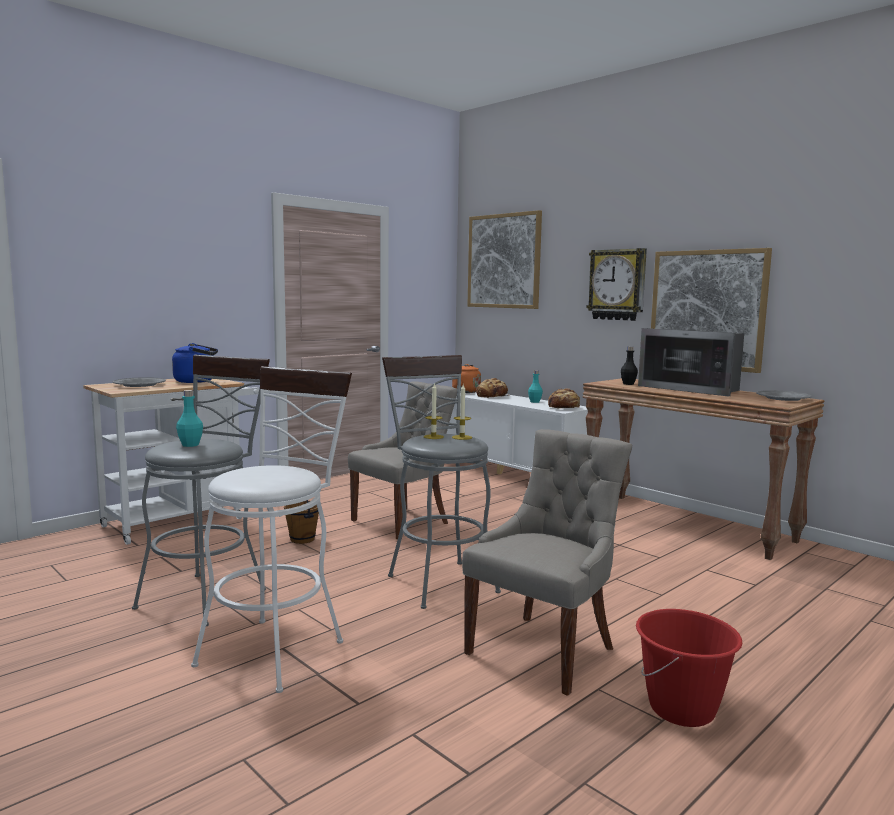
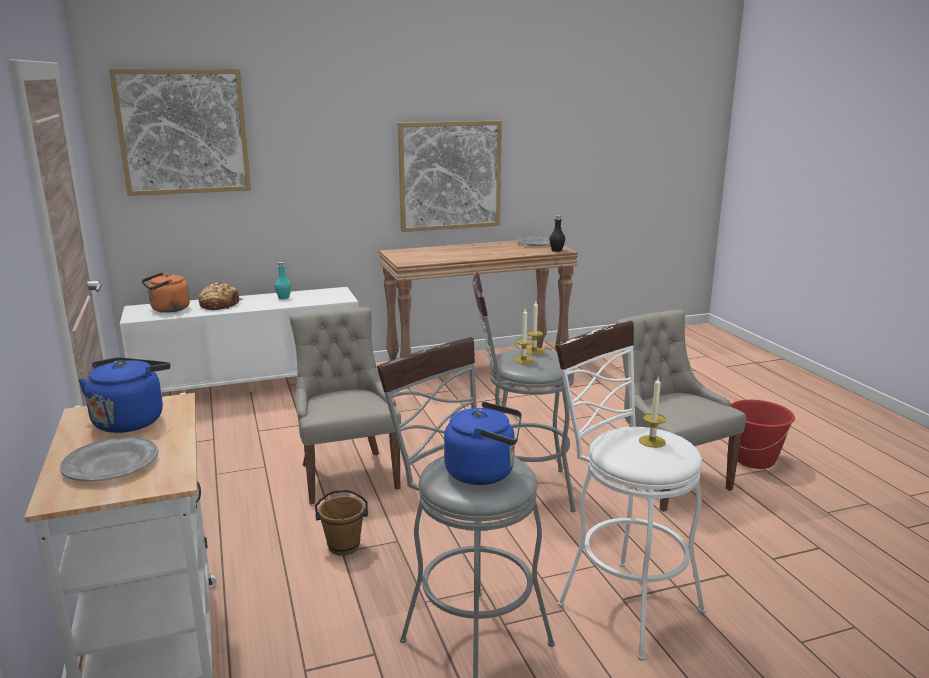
camera: 65 degrees left, 10 degrees up
(190, 445) = (484, 472): turquoise bottle -> blue kettle
(271, 474) = (652, 441): none -> candle
(564, 408) = (332, 295): bread -> none
(617, 284) = (355, 156): wall clock -> none
(628, 384) = (422, 257): black bottle -> black bottle (556, 250)
(693, 388) = (468, 249): microwave -> none

